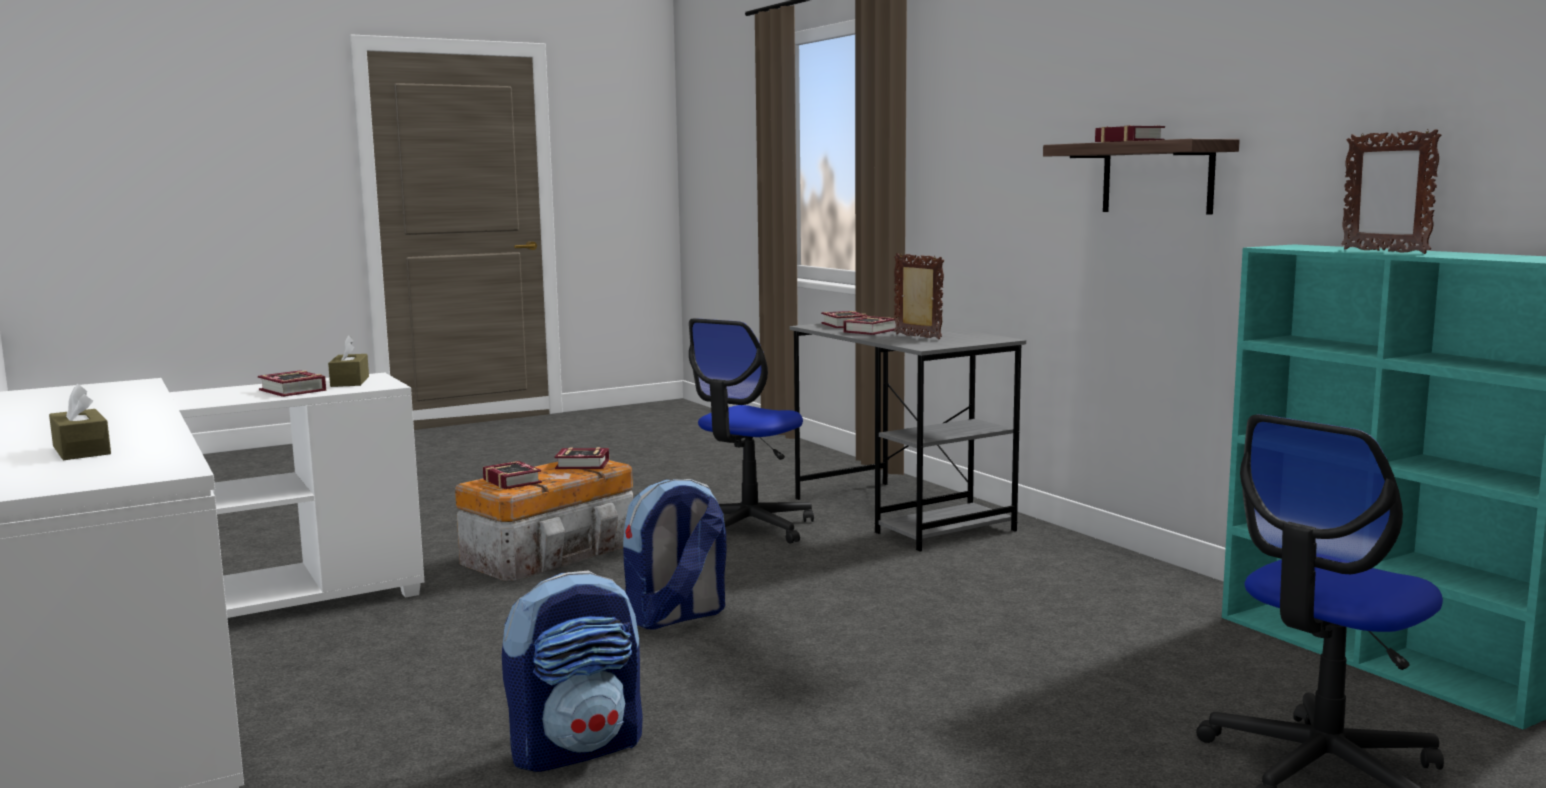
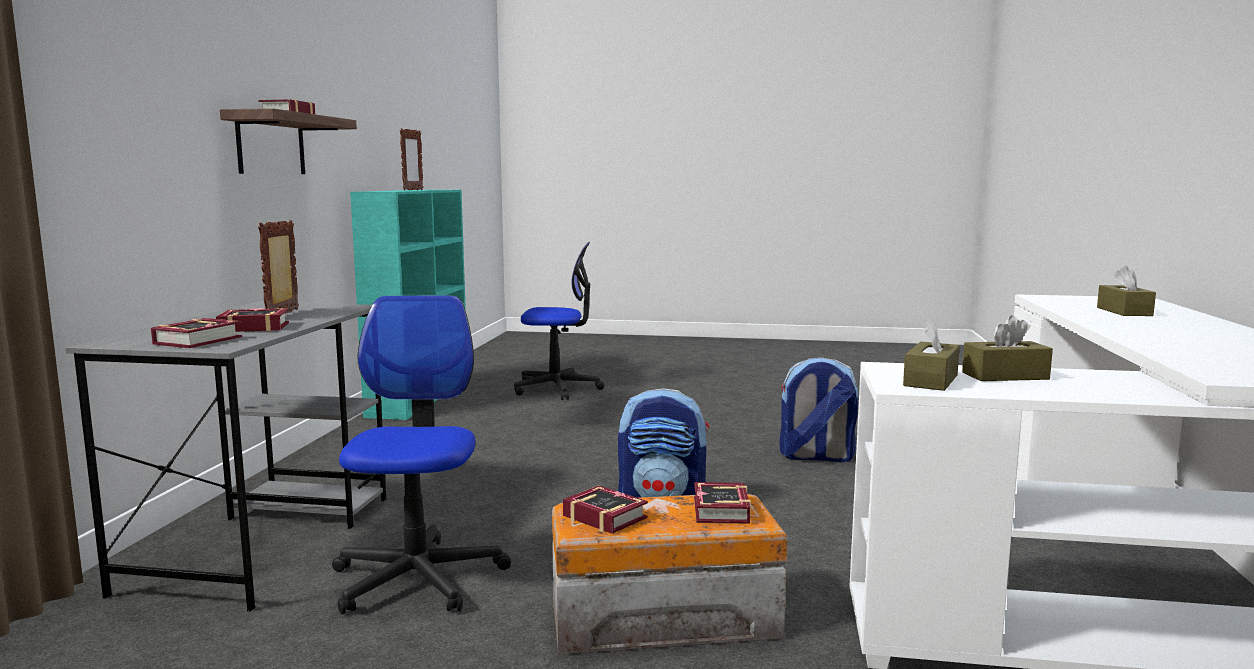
camera: 140 degrees left, 0 degrees up
(292, 391) = (1005, 376): book -> brown tissue box
(748, 528) = (417, 578): office chair -> office chair turned 75 degrees counterclockwise

